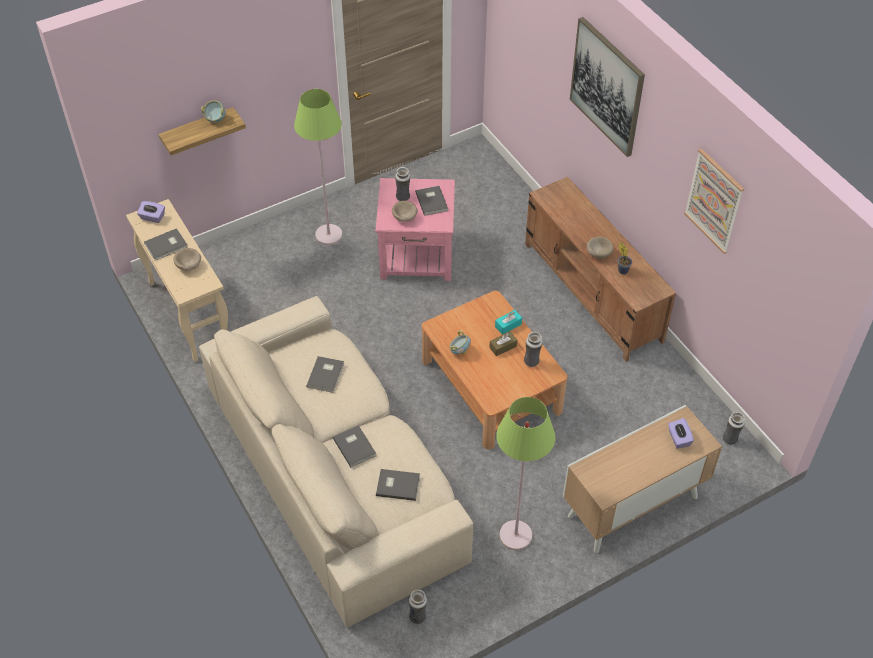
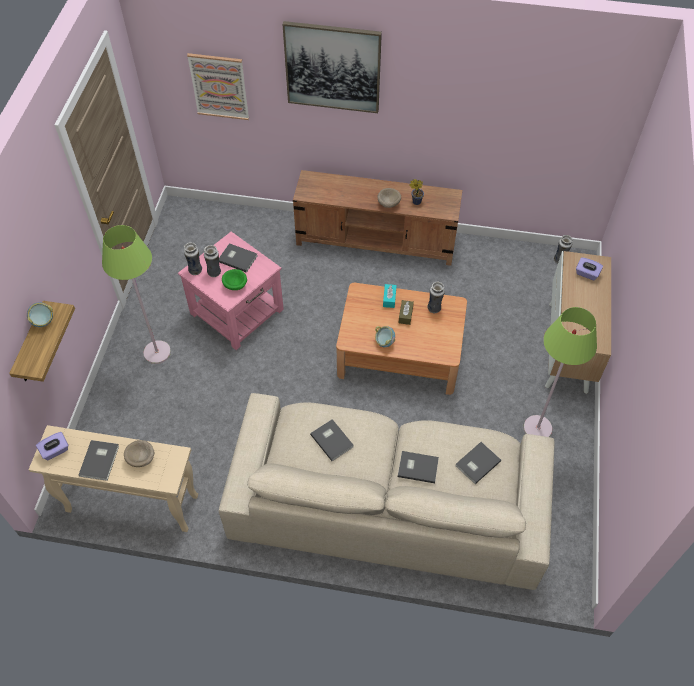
camera: 50 degrees left, 5 degrees up
(404, 218) = (235, 285): beige bowl -> green bowl
(418, 617) = (557, 536): vase -> vase (195, 270)
(714, 200) = (492, 93): picture -> picture (219, 86)

